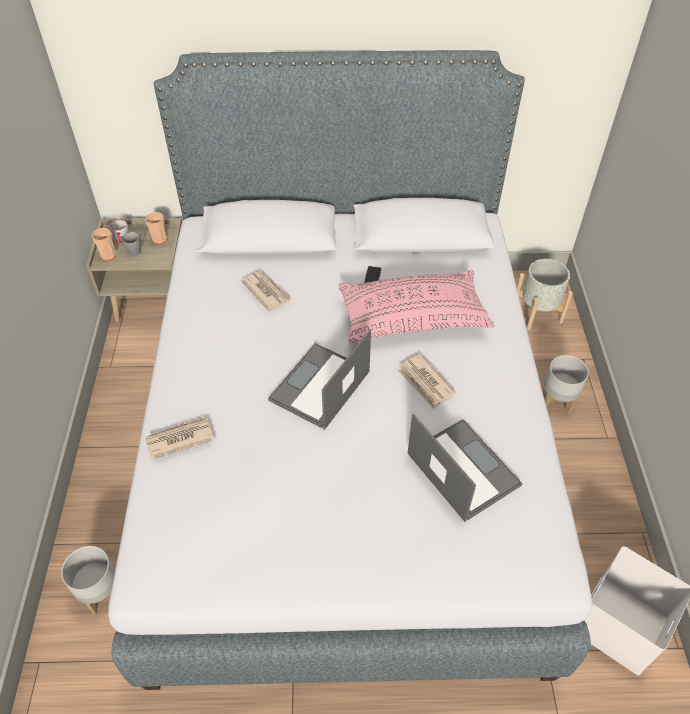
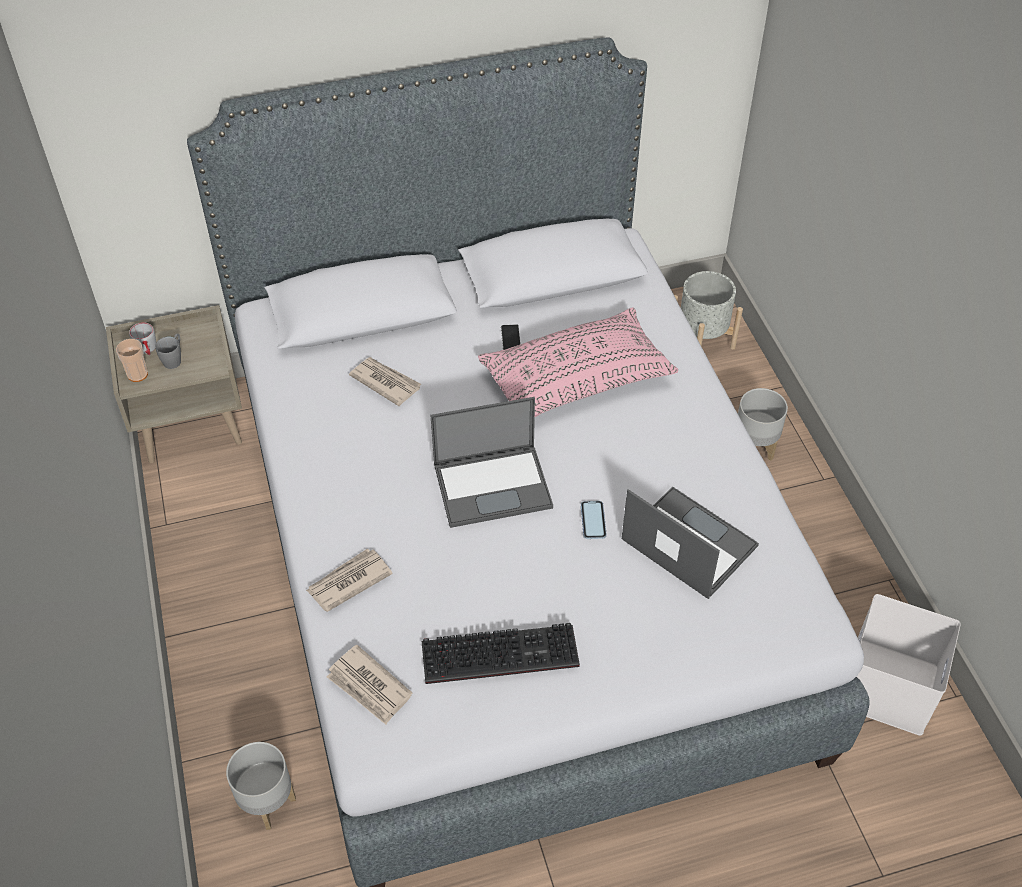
camera: 15 degrees left, 0 degrees up
(159, 239) = (199, 339): cup -> none
(276, 527) = (502, 652): none -> keyboard
(319, 387) = (494, 485): laptop -> laptop turned 120 degrees counterclockwise
(389, 433) = (593, 521): none -> phone
(425, 383) = (616, 455): newspaper -> newspaper (369, 687)

